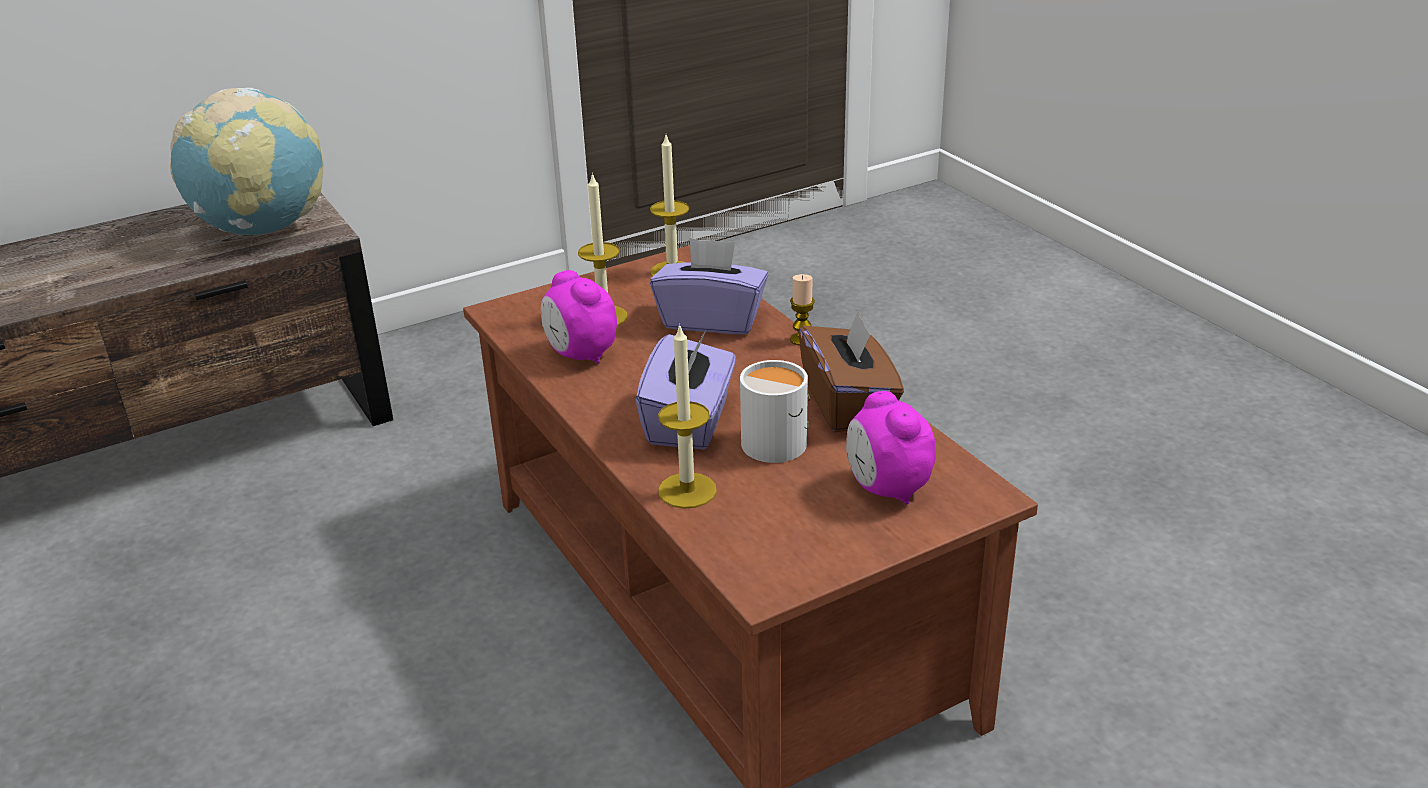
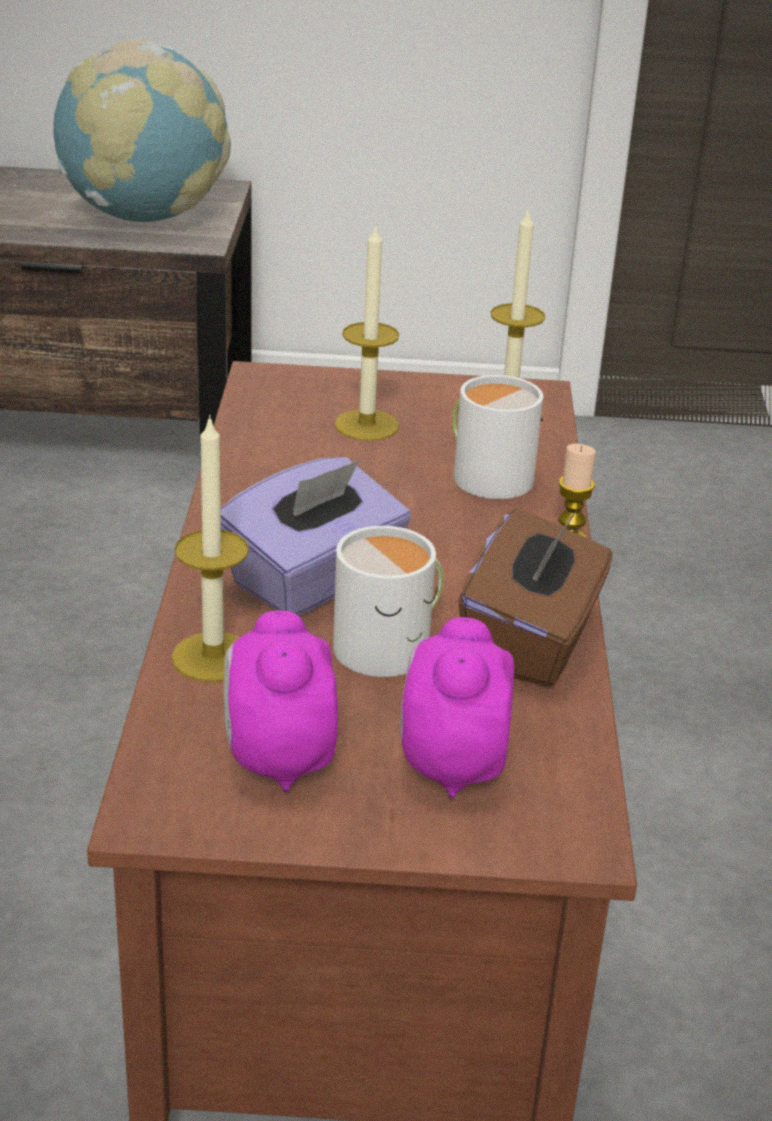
camera: 30 degrees right, 0 degrees up
(580, 355) = (289, 456): alarm clock -> alarm clock (278, 761)
(711, 320) = (487, 474): purple tissue box -> white mug

